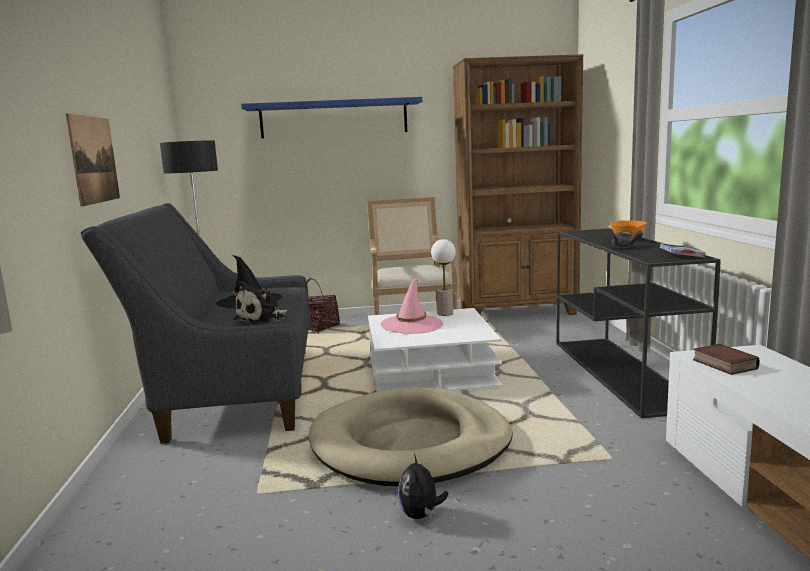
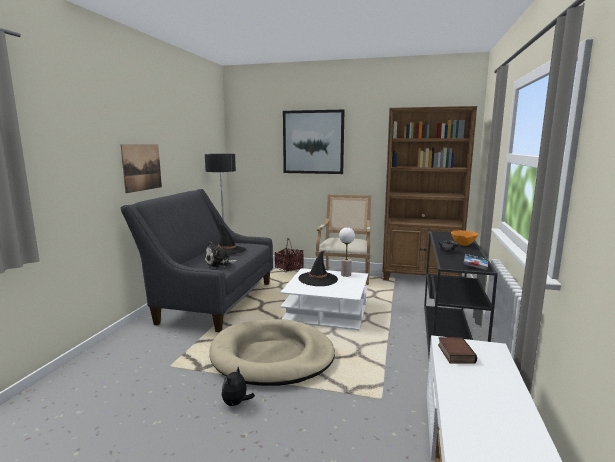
camera: 20 degrees right, 0 degrees up
(334, 119) = (313, 142): blue shelf -> picture
(412, 325) = (318, 279): pink hat -> black hat

